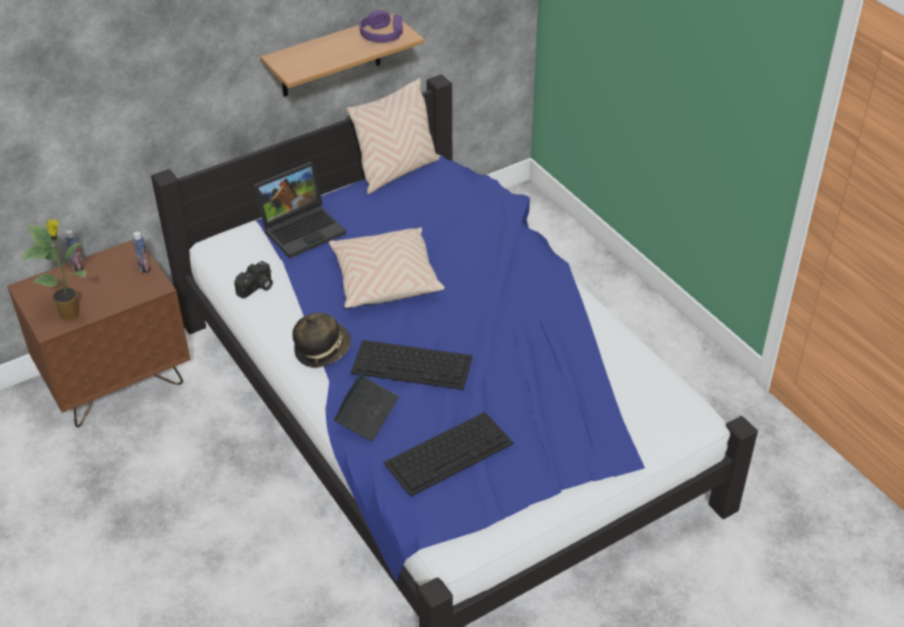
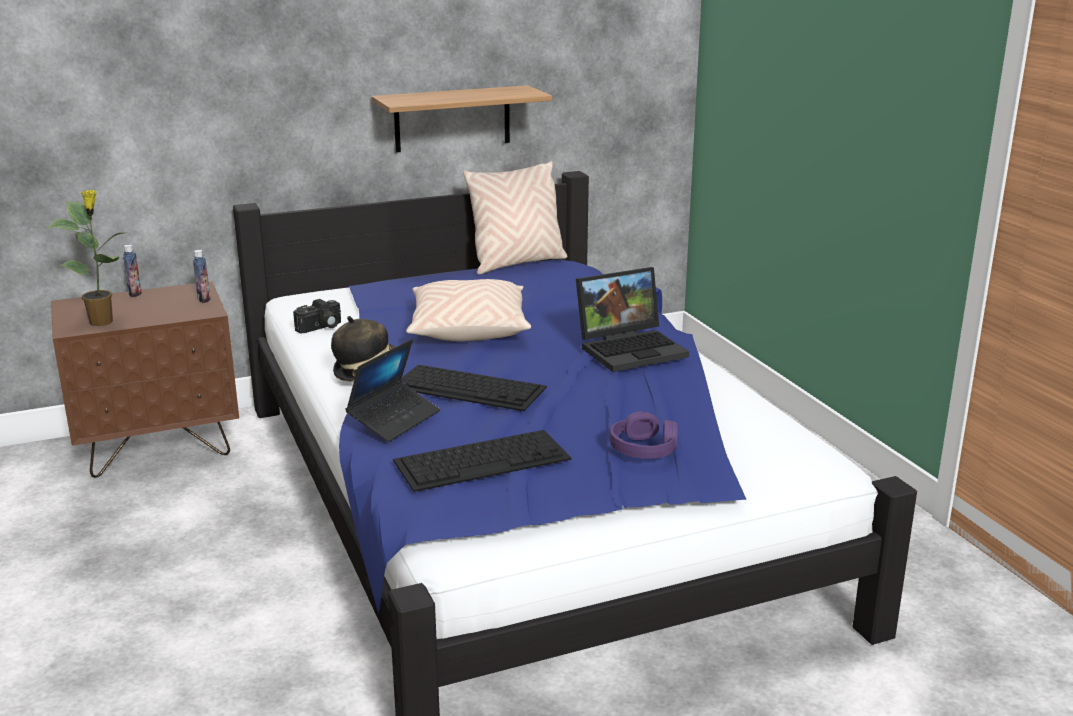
camera: 10 degrees right, 20 degrees down
(303, 228) = (394, 289): laptop -> laptop (632, 348)
(382, 35) = (508, 92): purple headphones -> purple headphones (644, 448)

